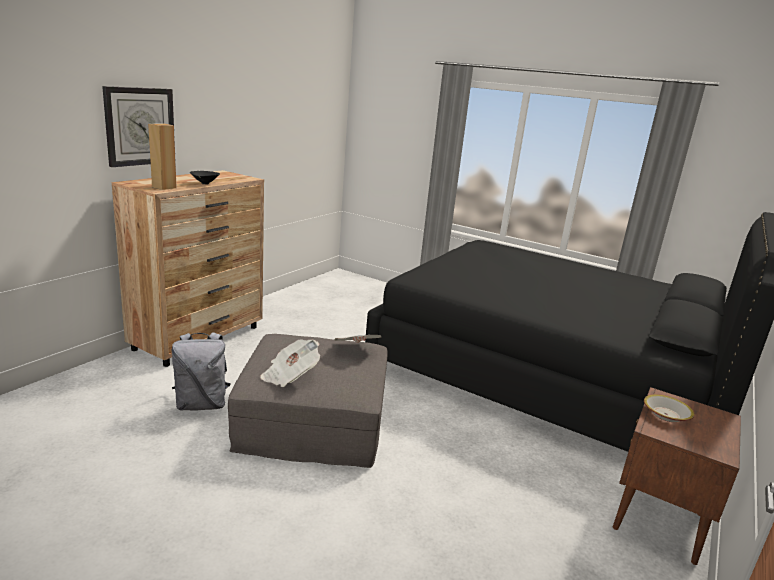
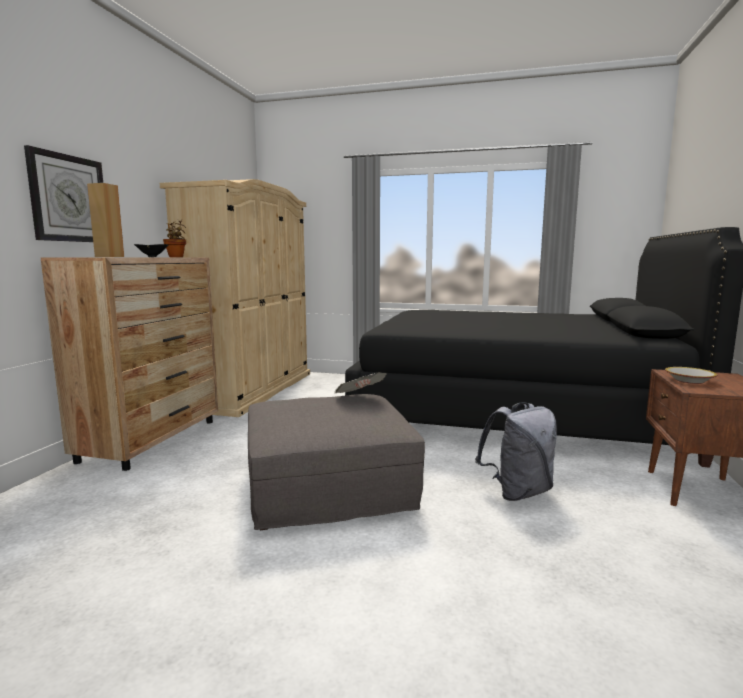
camera: 15 degrees left, 10 degrees down
(202, 404) = (191, 495): grey backpack -> grey backpack (517, 492)
(230, 181) = (176, 257): none -> potted plant
(290, 376) = (310, 425): newspaper -> none
(310, 294) = (252, 390): none -> beige wardrobe

